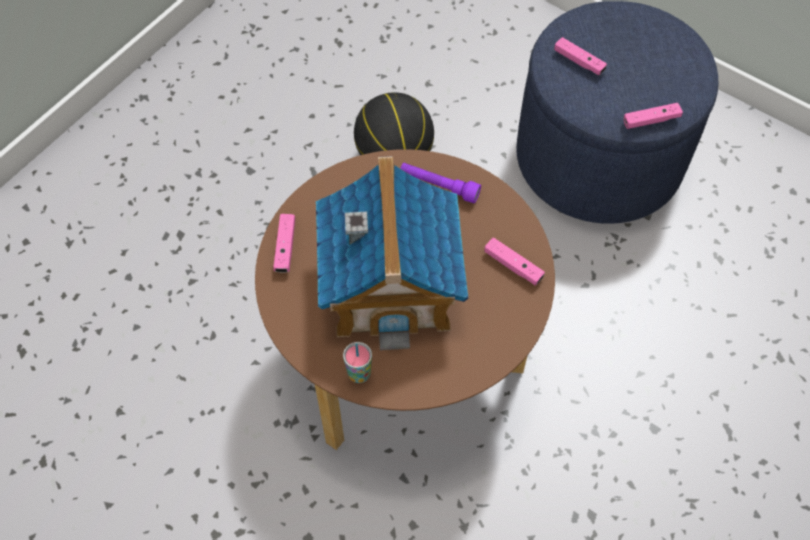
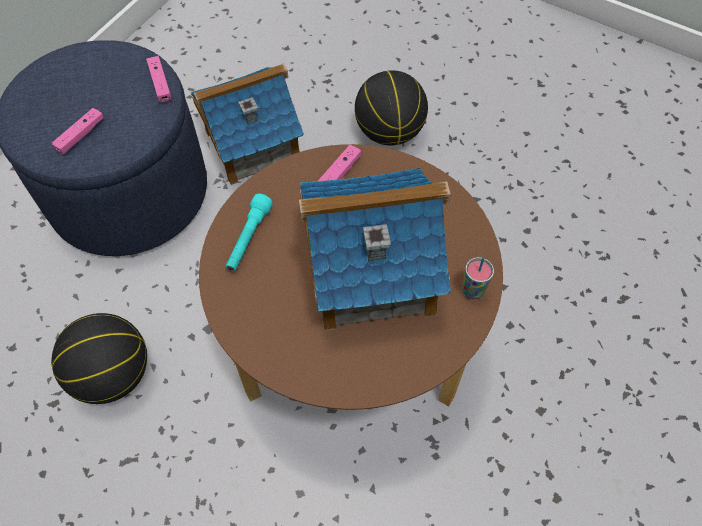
camera: 95 degrees left, 0 degrees up
(285, 247) = (334, 379): pink game controller -> none
(439, 186) = (248, 238): purple flashlight -> turquoise flashlight
(668, 270) = (252, 144): none -> toy house
(698, 424) = (389, 132): none -> basketball

